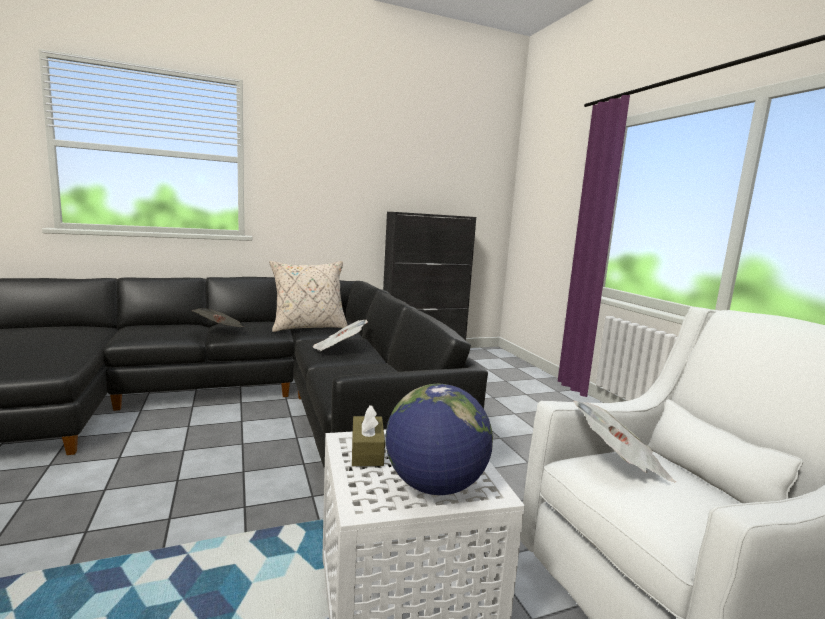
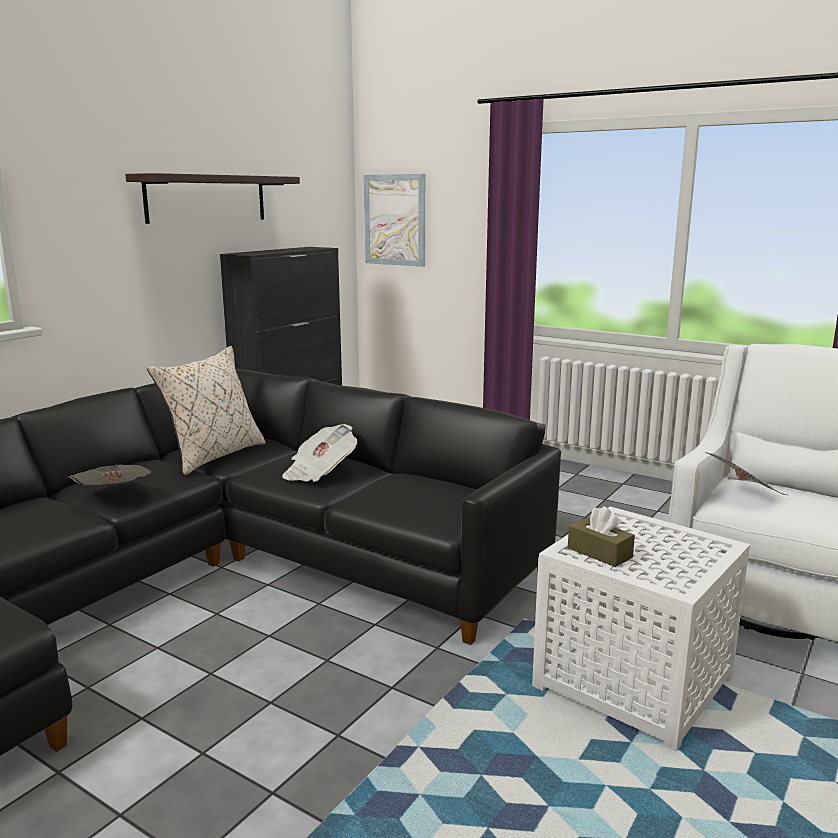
camera: 35 degrees left, 5 degrees up
(383, 175) = (207, 198): none -> shelf
(435, 486) = (688, 556): globe -> none
(532, 203) = (395, 220): none -> picture

